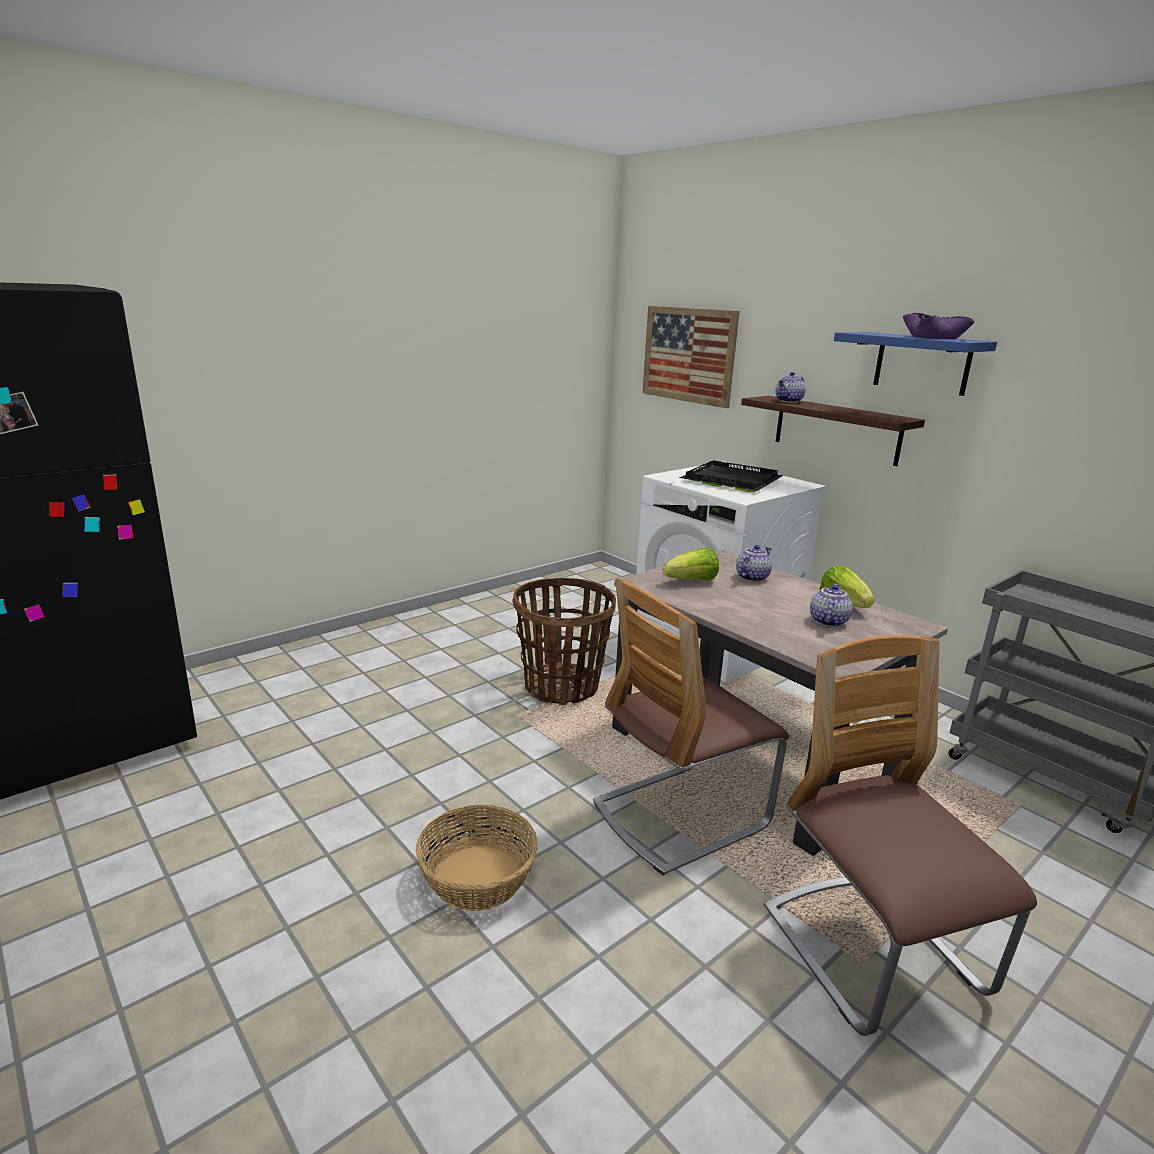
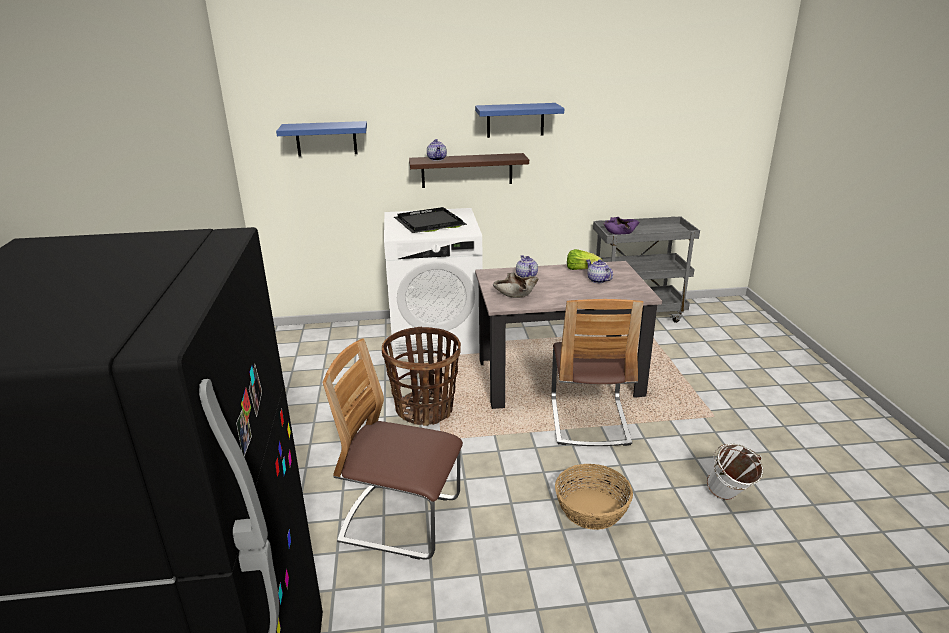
camera: 55 degrees left, 5 degrees up
(630, 1043) = (729, 498): none -> white bucket
(688, 355) = (326, 139): picture -> blue shelf
(692, 581) = (515, 292): lettuce -> beige bowl
(871, 953) = (709, 411): chair -> chair (401, 520)
(934, 337) = (531, 105): purple bowl -> purple bowl (620, 231)

